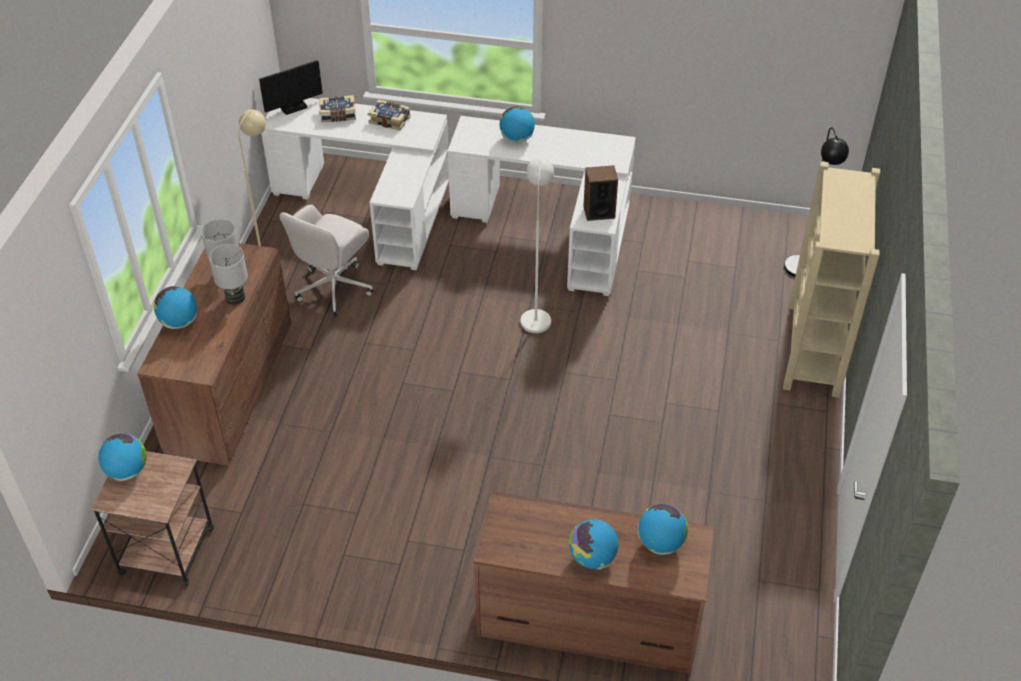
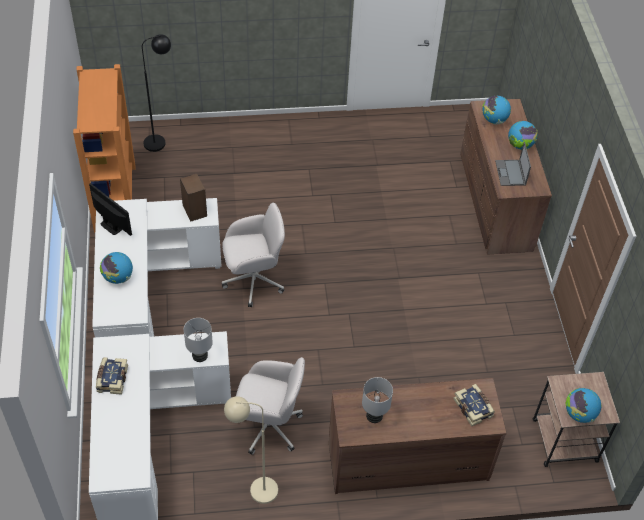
camera: 110 degrees left, 5 degrees up
(179, 322) = (442, 427): globe -> none
(235, 298) = (400, 398): grey table lamp -> grey table lamp (200, 355)
(293, 107) = (108, 469): monitor -> monitor (112, 226)
(338, 115) = (114, 425): book -> book (473, 408)
(536, 315) = (254, 282): white floor lamp -> white office chair
(536, 523) = (510, 173): none -> laptop
(708, 222) = (115, 198): none -> orange bookcase
(813, 349) = (235, 129): beige bookcase -> none

